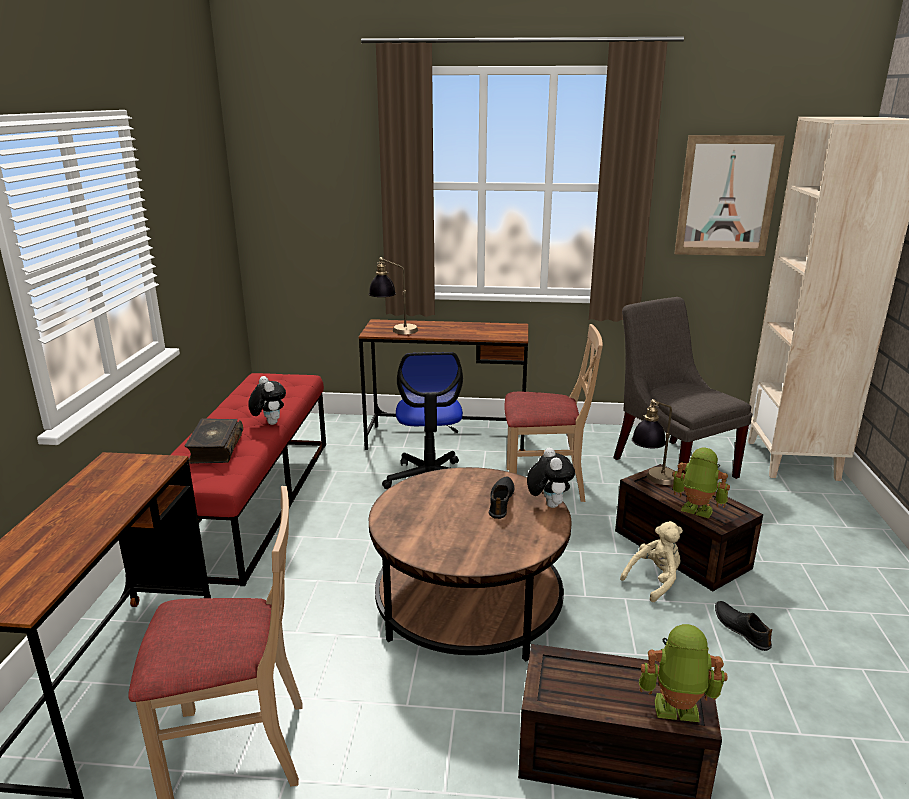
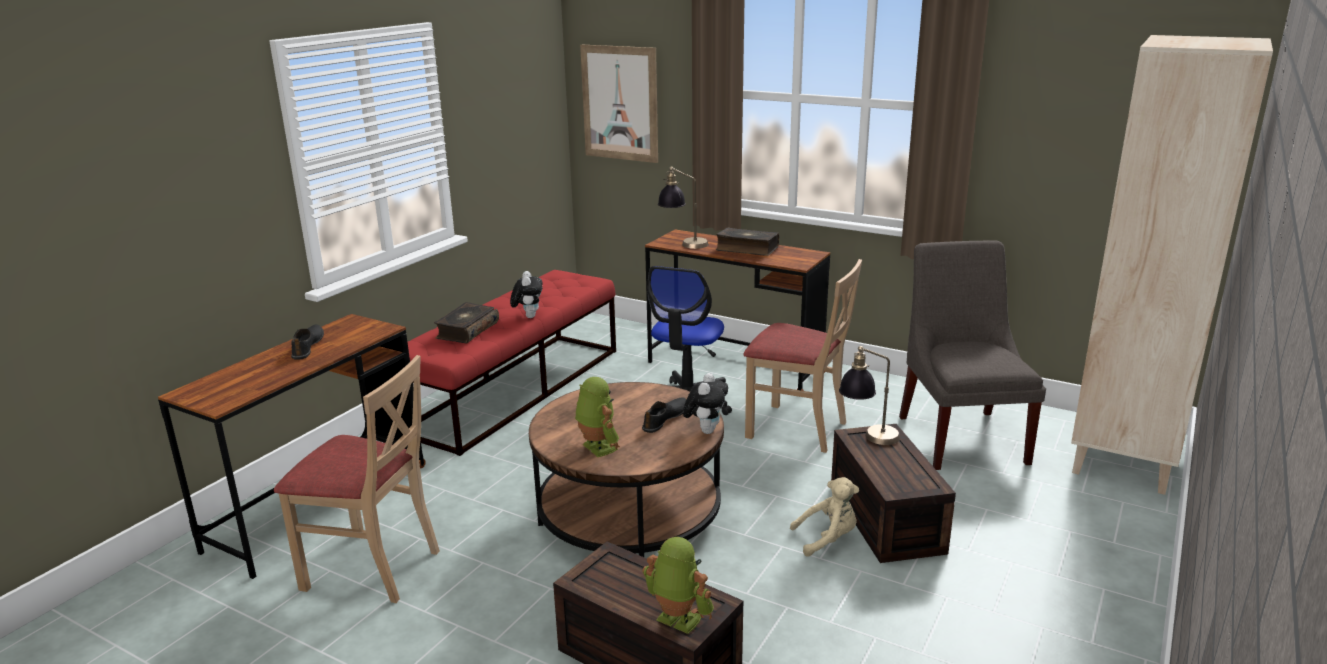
camera: 25 degrees right, 0 degrees up
(456, 329) = (746, 249): none -> book
(695, 511) = (882, 474): toy robot -> toy robot (596, 448)
(727, 196) = (1074, 126): picture -> picture (620, 103)
(741, 629) = (875, 602): black shoe -> black shoe (308, 346)

